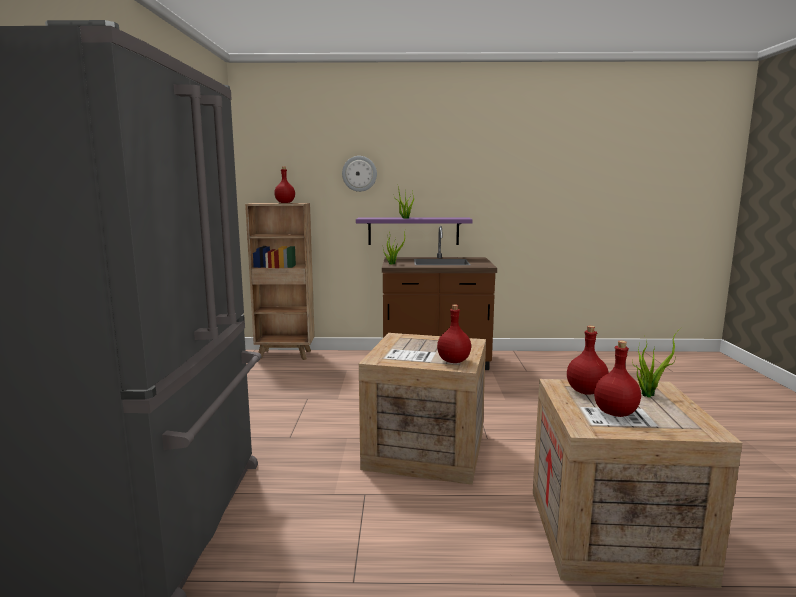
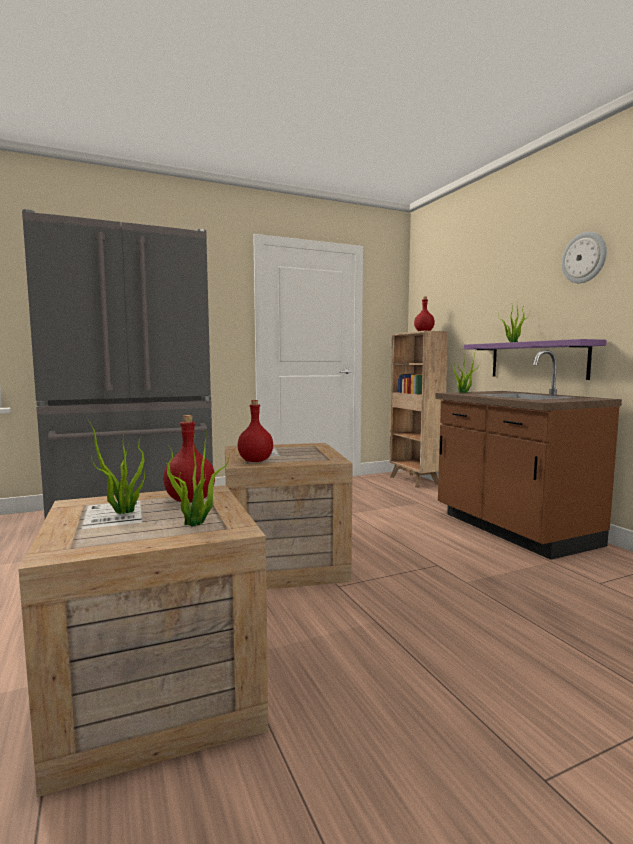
camera: 65 degrees right, 5 degrees down
(359, 173) = (490, 295): wall clock -> wall clock (584, 258)
(616, 413) = (122, 512): red bottle -> potted plant

